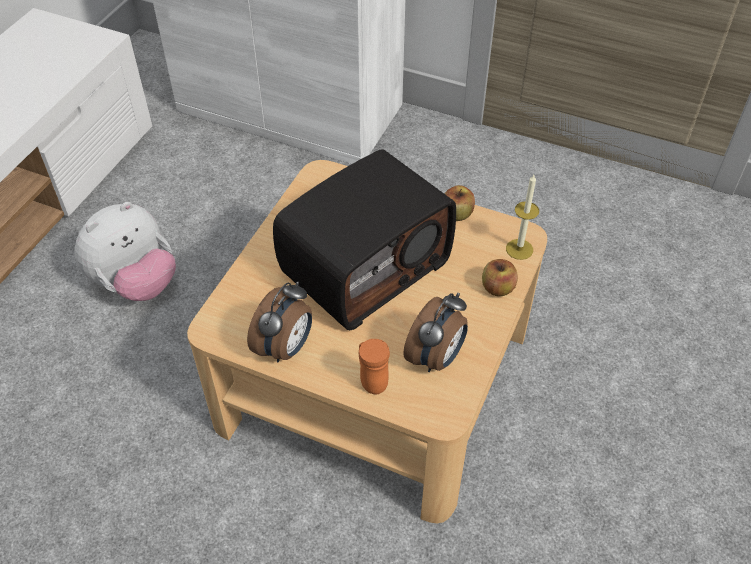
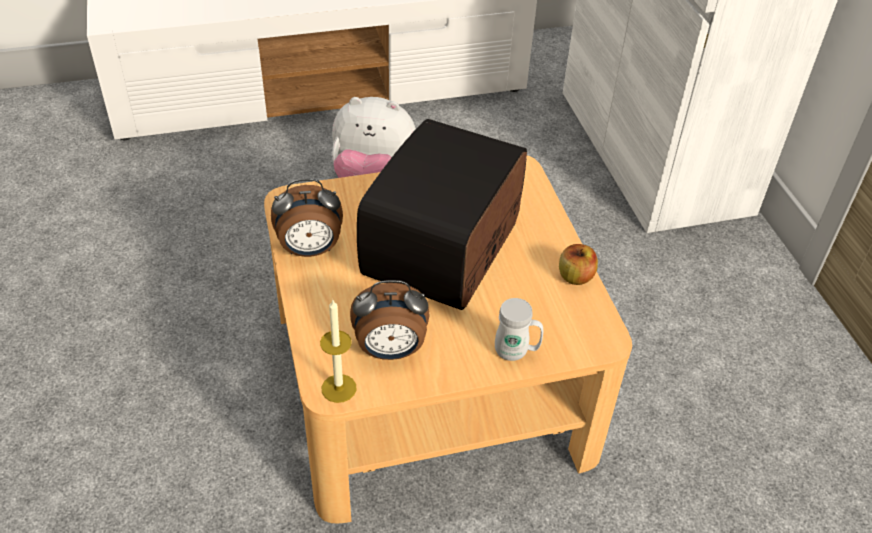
camera: 50 degrees right, 5 degrees down
(365, 266) = (445, 250): radio -> radio turned 105 degrees clockwise
(371, 380) = (325, 320): orange mug -> none
(498, 288) = (516, 352): apple -> white mug
(519, 249) = (583, 344): candle -> candle (339, 388)

